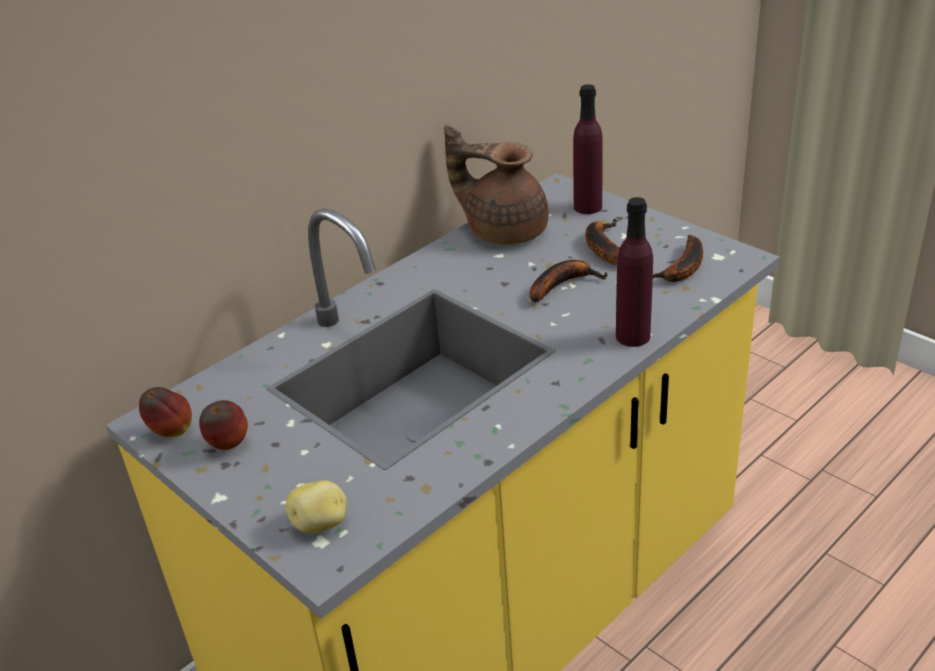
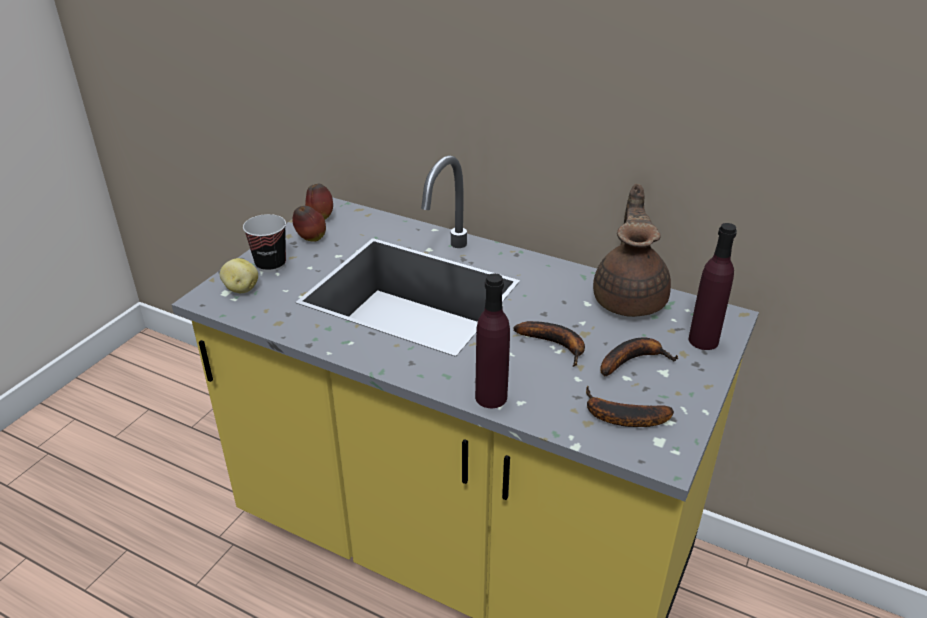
camera: 70 degrees right, 0 degrees up
(272, 490) = (271, 264): none -> cup

